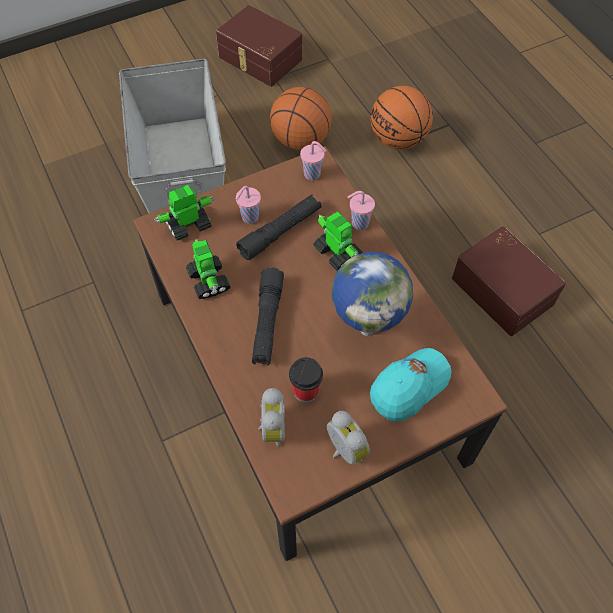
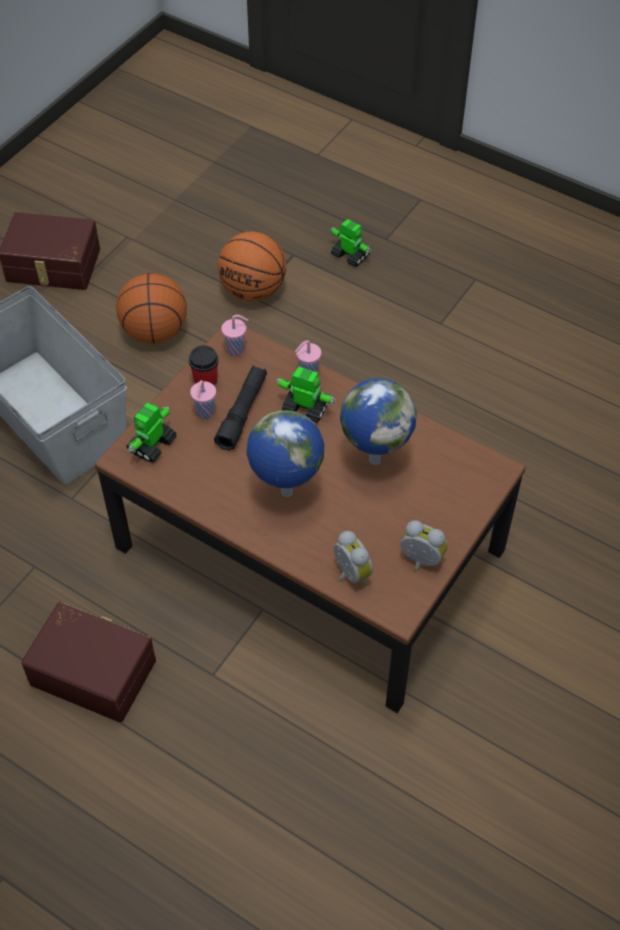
camera: 30 degrees left, 5 degrees down
(208, 280) = (207, 483): toy robot -> toy robot (350, 255)
(267, 322) = (285, 493): black flashlight -> globe
(305, 391) = (357, 532): cup -> cup (205, 382)
(408, 387) = (439, 488): turquoise cap -> none
(504, 289) = (440, 388): brown storage box -> brown storage box (94, 669)

